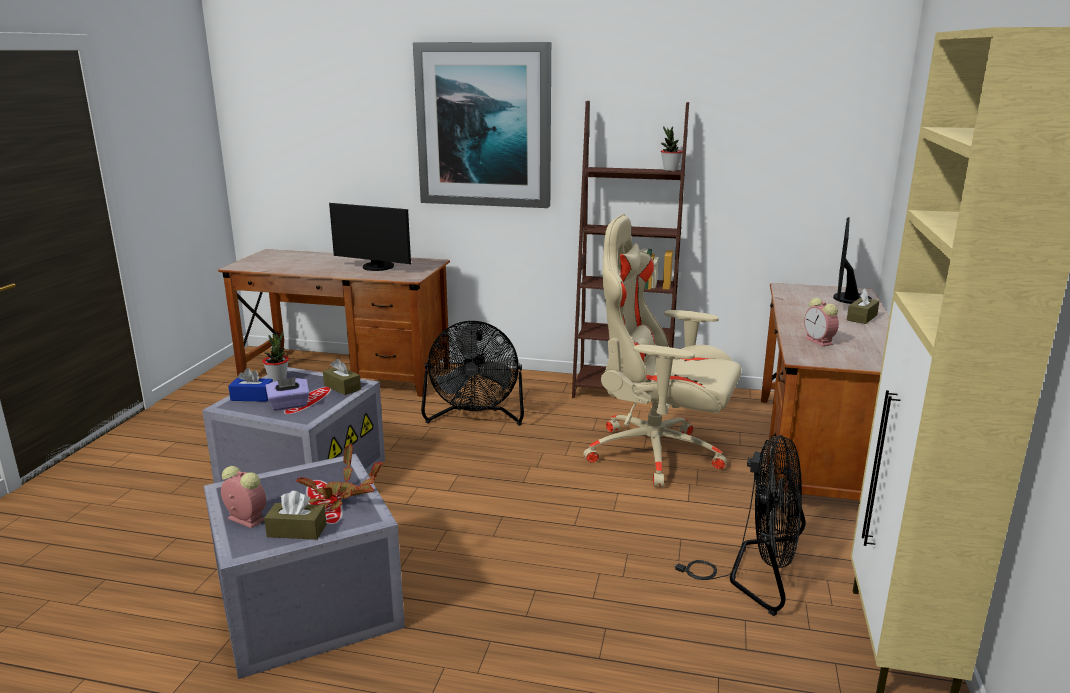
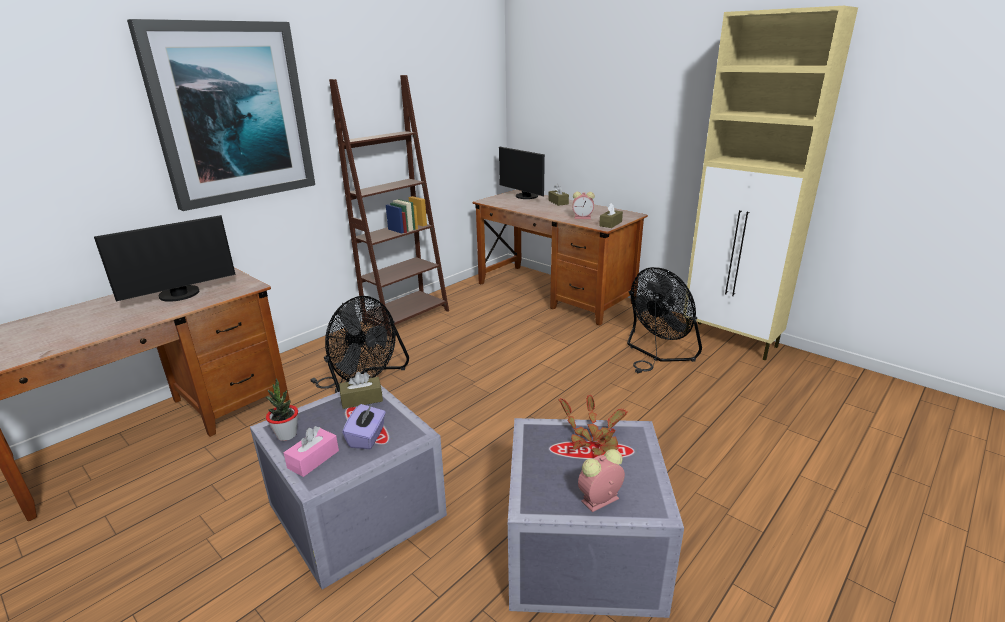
camera: 60 degrees left, 5 degrees up
(252, 397) = (313, 459): blue tissue box -> pink tissue box
(297, 530) = (637, 472): brown tissue box -> brown tissue box (610, 224)
(663, 457) = (511, 334): beige office chair -> none
(670, 170) = (402, 132): potted plant -> none

